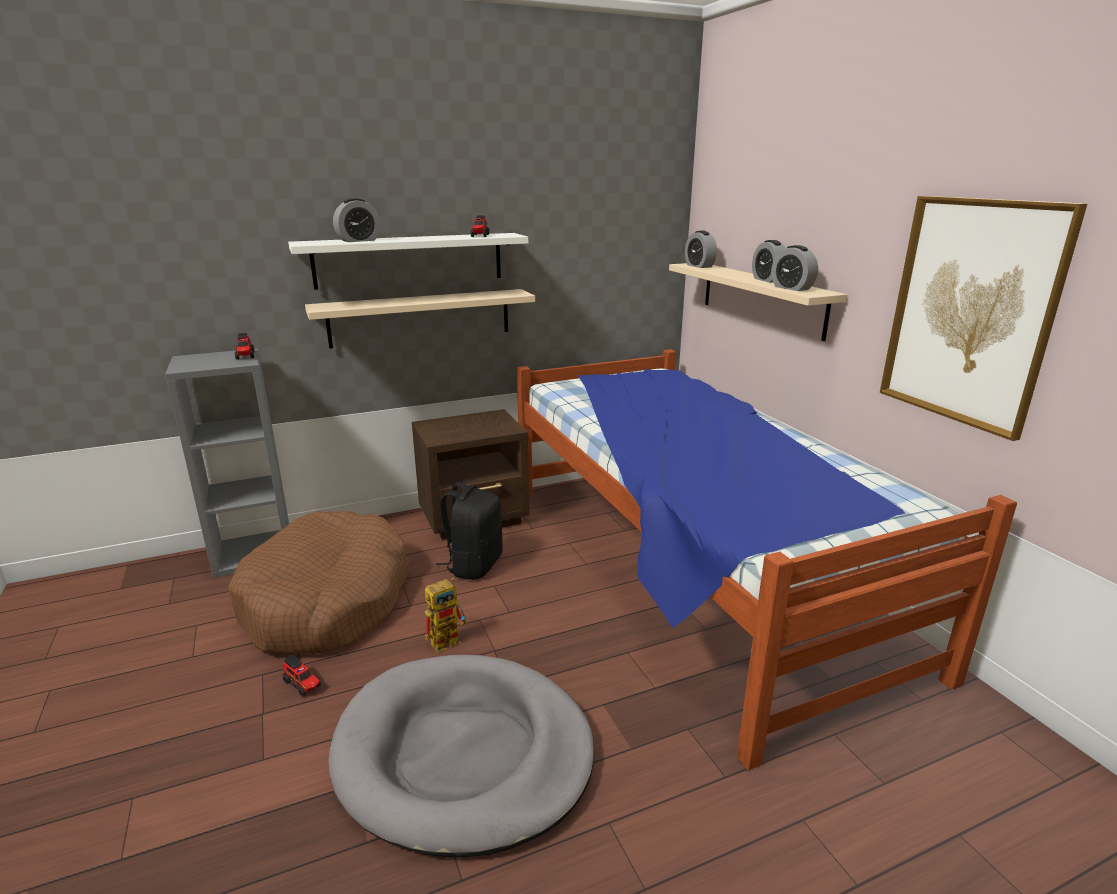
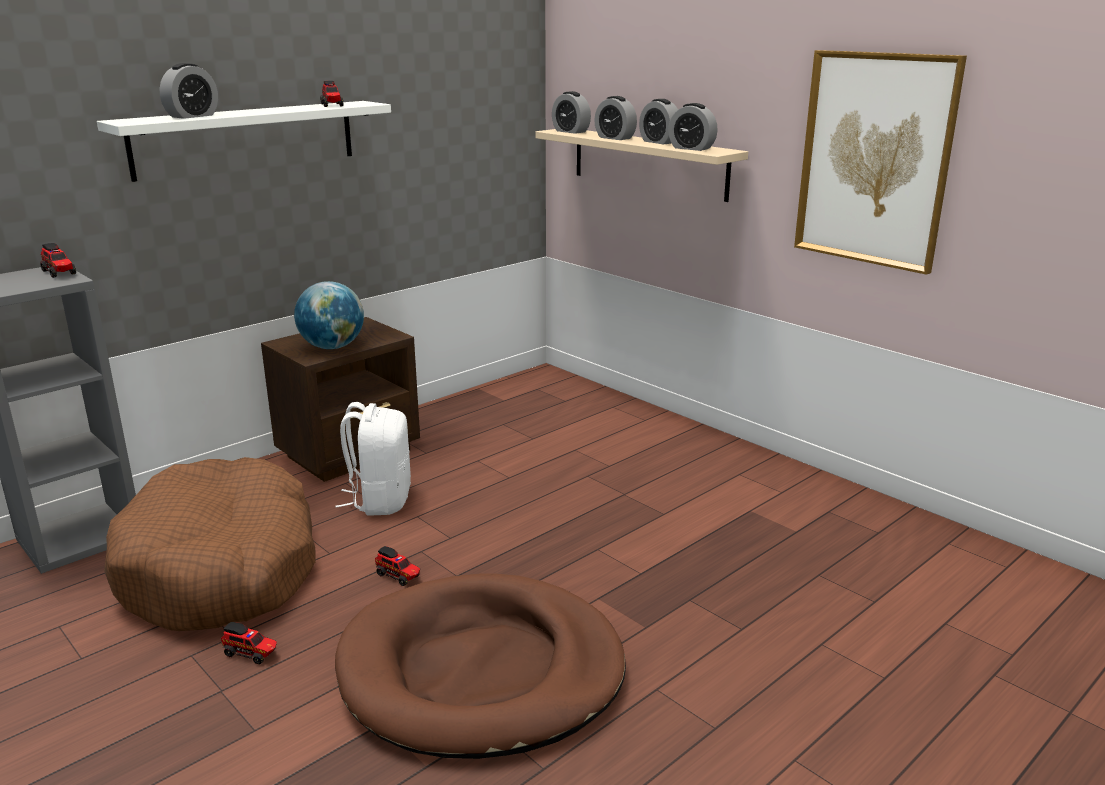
camera: 20 degrees left, 0 degrees up
(421, 318) = (262, 210): beige shelf -> none
(449, 639) = (399, 576): toy robot -> toy truck
(459, 433) = (332, 347): none -> globe
(464, 754) = (481, 671): grey dog bed -> brown dog bed
(474, 565) = (380, 500): black backpack -> white backpack
(689, 568) = (619, 463): bed -> none
(731, 274) = (615, 138): none -> alarm clock

